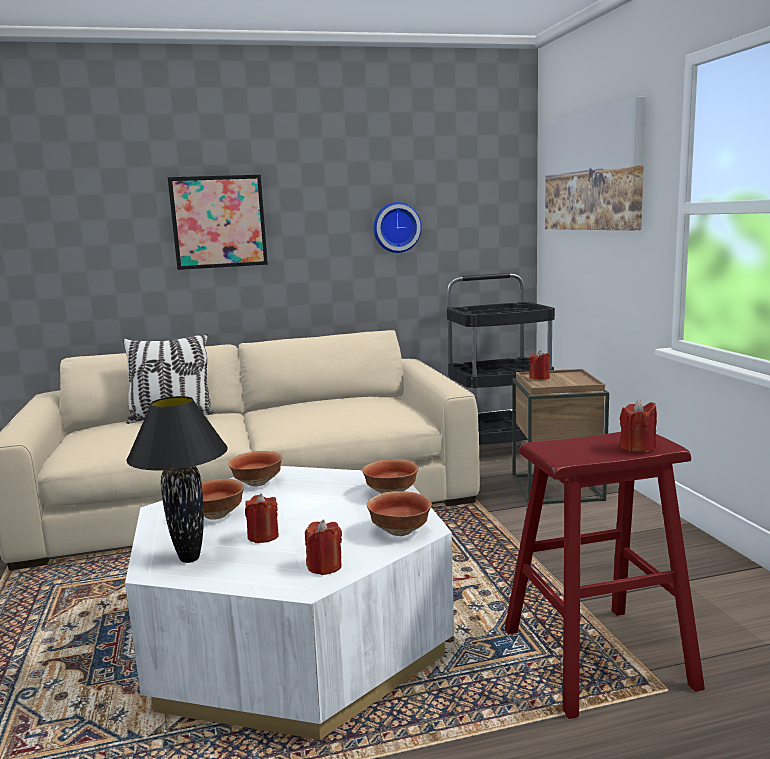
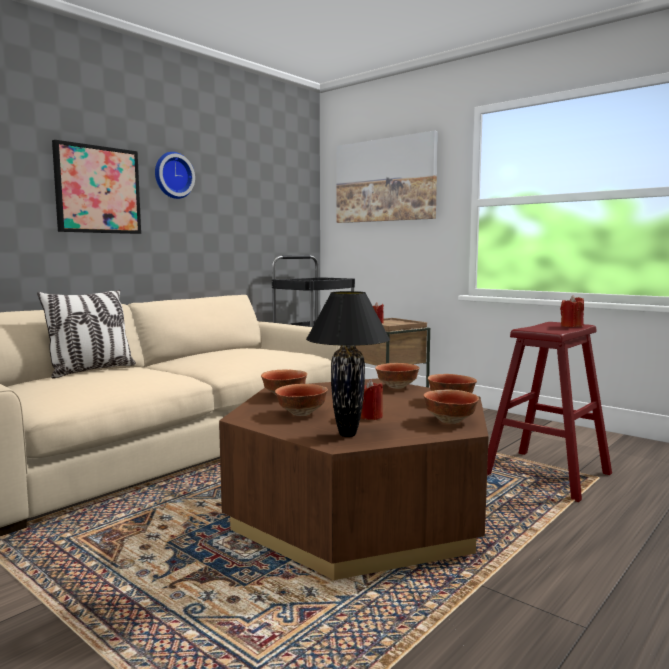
camera: 35 degrees left, 5 degrees down
(296, 636) = (359, 511): white coffee table -> brown coffee table
(324, 567) = (451, 421): red candle -> bowl
(396, 227) = (235, 212): wall clock -> wall clock (172, 175)

